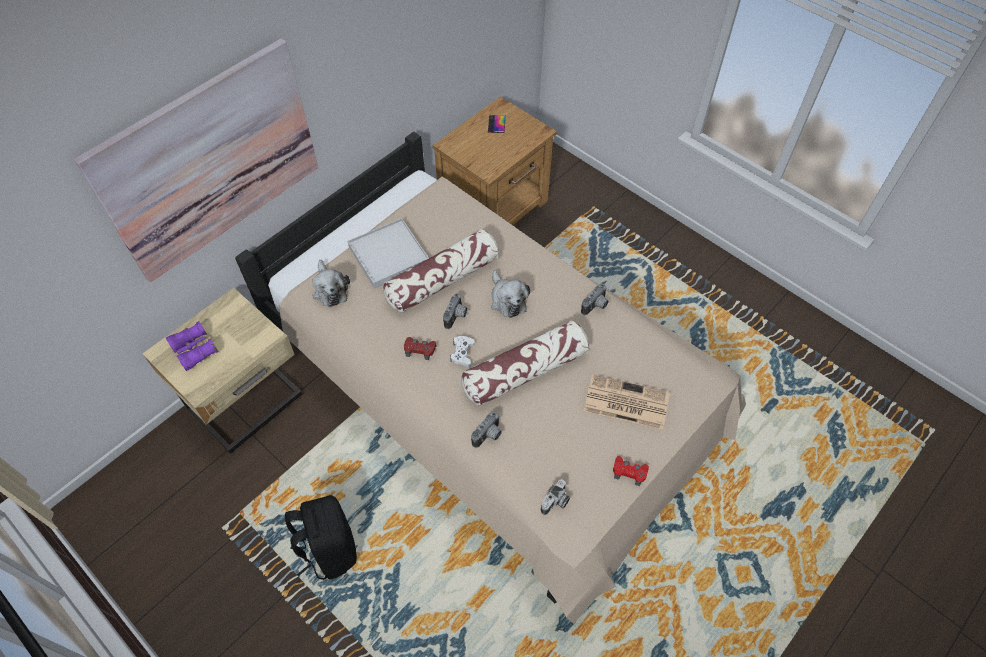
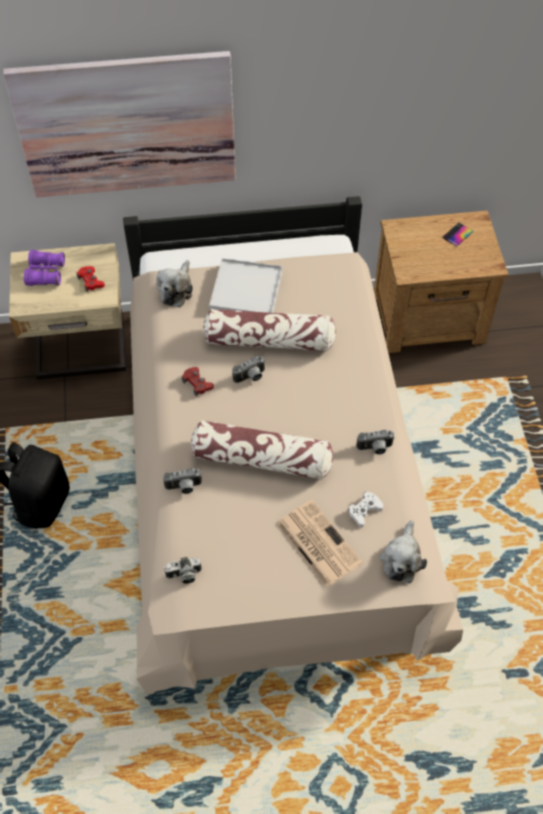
camera: 40 degrees right, 0 degrees up
(462, 353) = (226, 409): white game controller -> white game controller (364, 510)
(507, 299) = (305, 391): plush toy -> plush toy (402, 558)
(629, 472) = (264, 598): red game controller -> red game controller (91, 281)

